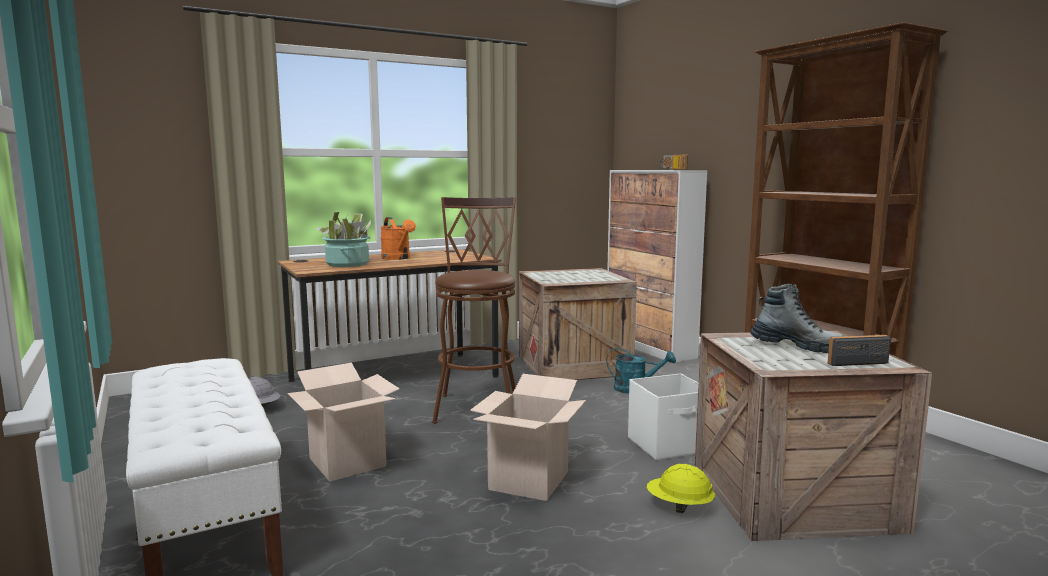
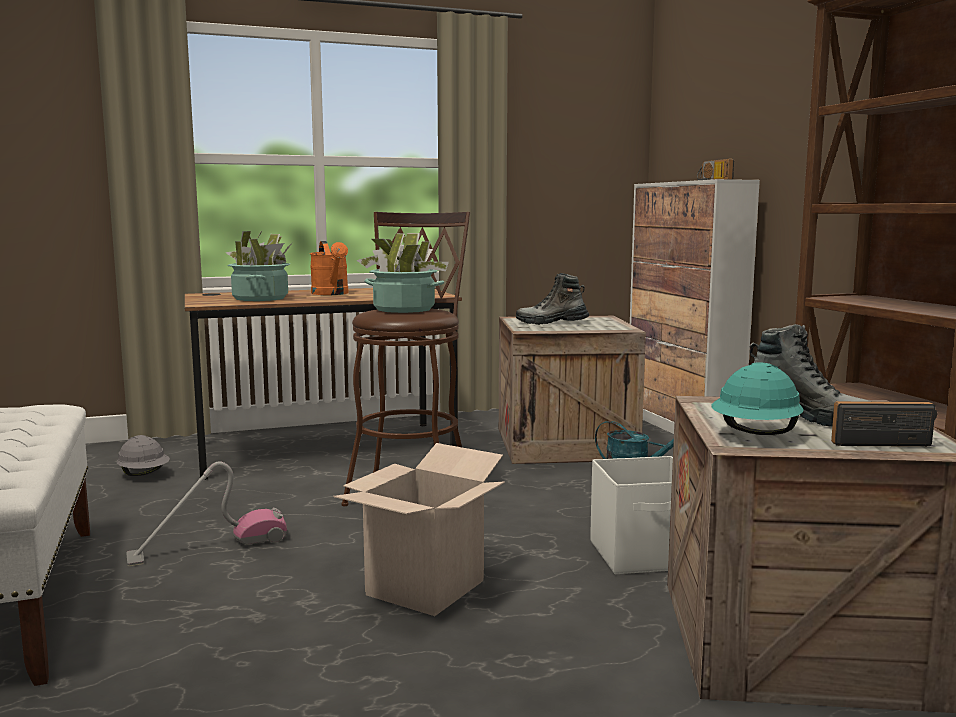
camera: 10 degrees right, 0 degrees up
(347, 462) = (209, 547): cardboard box -> vacuum cleaner
(474, 272) = (404, 309): none -> potted plant
(563, 276) = (551, 323): none -> boot
(679, 507) = (616, 641): yellow hard hat -> none
(777, 360) = (755, 434): none -> turquoise hard hat

